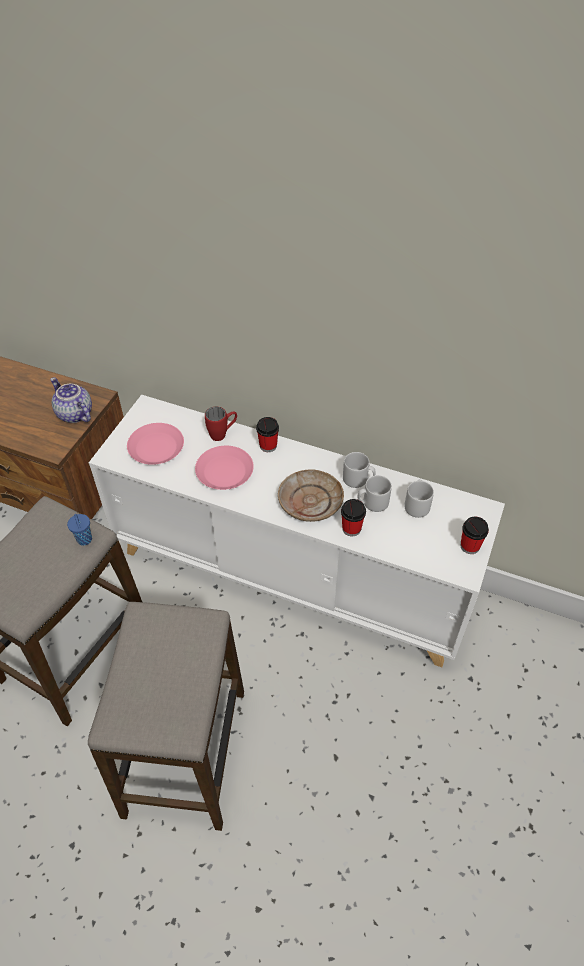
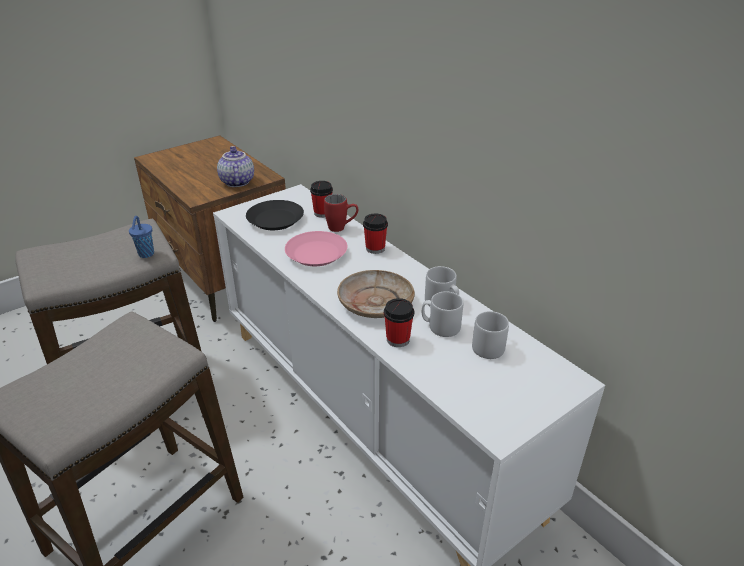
camera: 30 degrees right, 15 degrees down
(157, 448) = (276, 220): pink plate -> black plate
(470, 546) = (525, 408): cup -> cup (322, 213)

